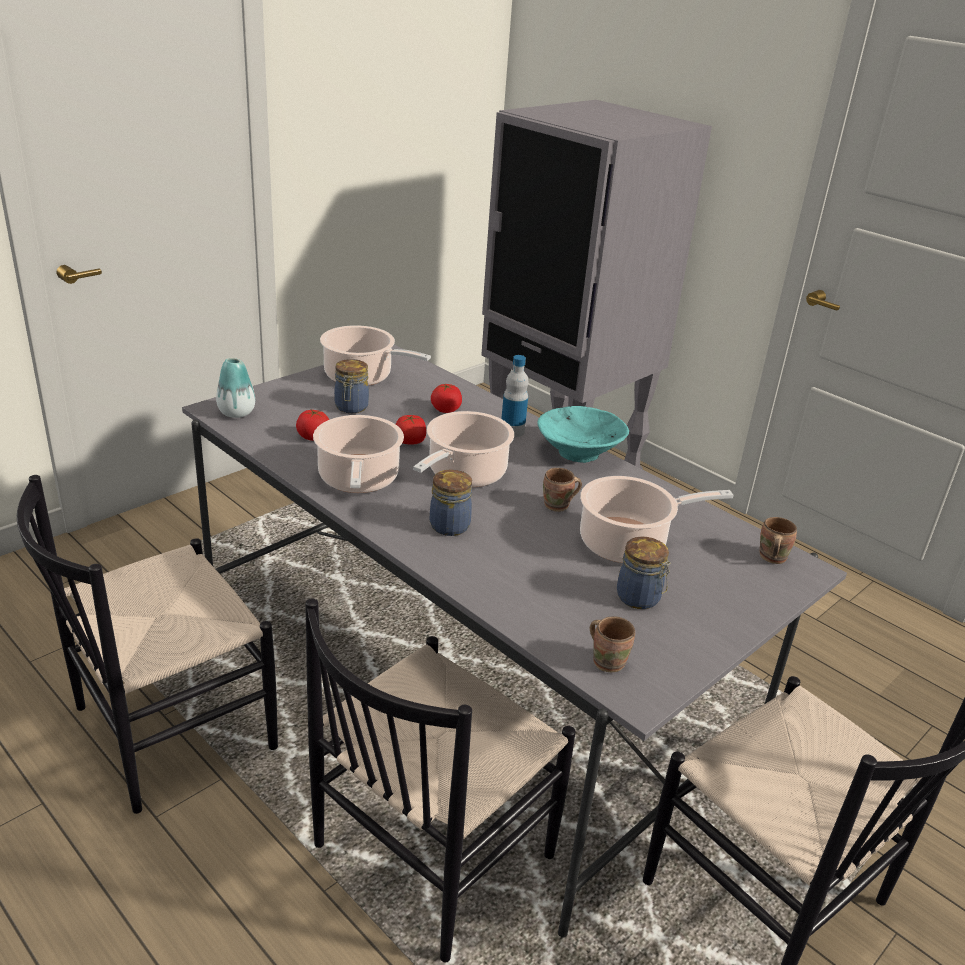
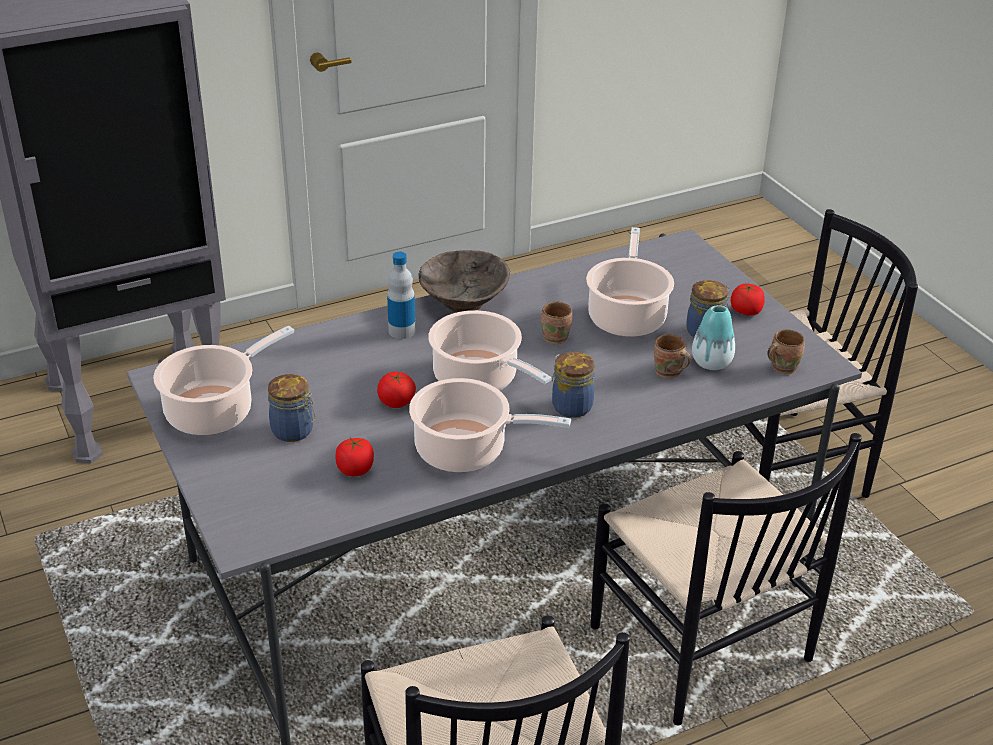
camera: 70 degrees left, 5 degrees up
(236, 413) = (263, 525): vase -> vase (711, 362)
(446, 409) = (332, 364): tomato -> tomato (746, 311)
(579, 453) = (463, 301): turquoise bowl -> brown bowl
(770, 557) = (665, 255): brown mug -> brown mug (668, 373)

